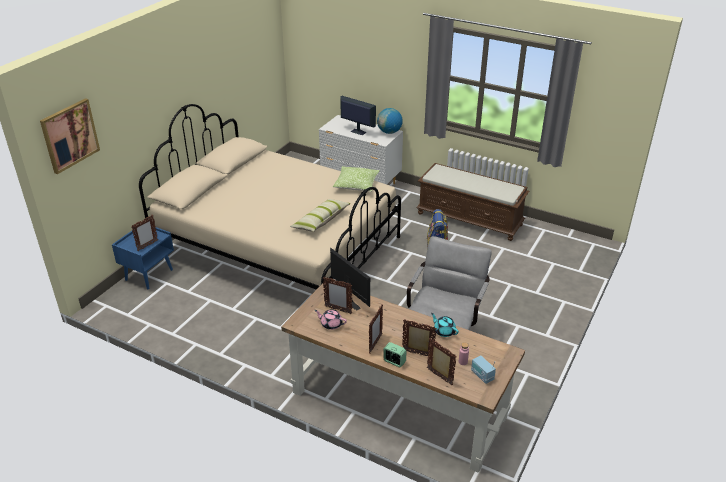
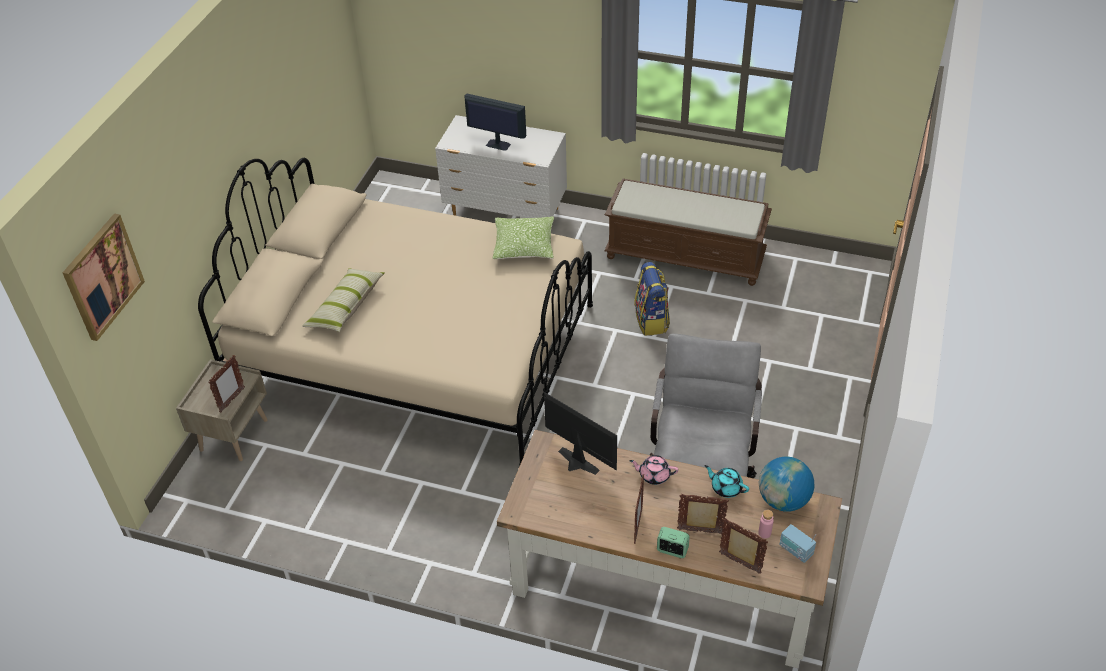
camera: 10 degrees left, 10 degrees up
(149, 274) = (233, 434): blue nightstand -> beige nightstand
(321, 221) = (491, 321): pillow -> pillow (345, 307)
(331, 324) = (566, 504): pink teapot -> pink teapot (654, 475)
(338, 310) = (568, 478): picture frame -> none
(389, 132) = (546, 139): globe -> globe (783, 500)

